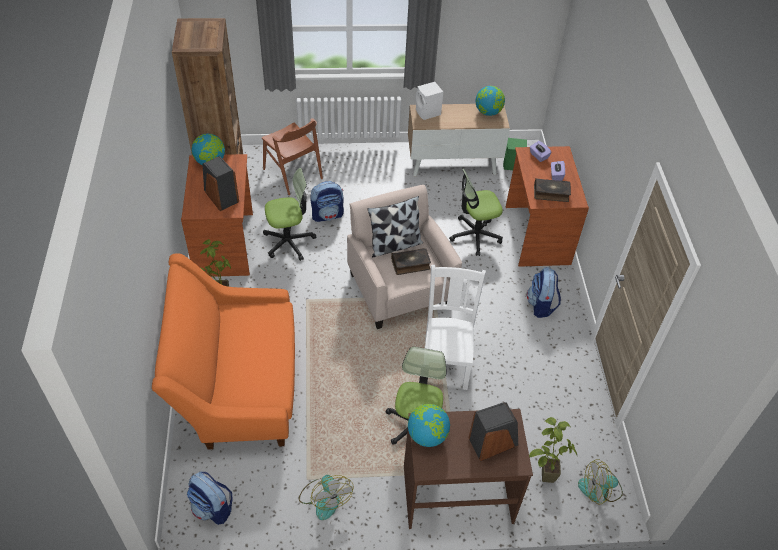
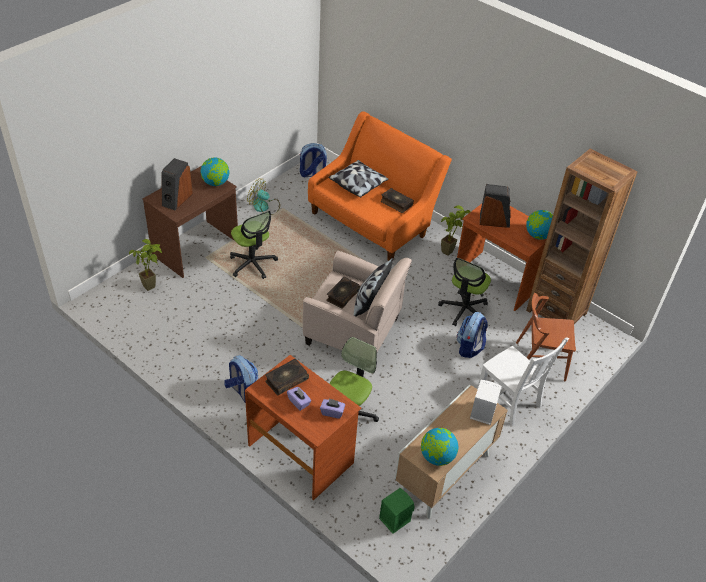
camera: 135 degrees right, 5 degrees down
(240, 319) = (396, 203): none -> book
(242, 370) = (358, 184): none -> pillow
(446, 361) = (271, 307): white chair -> white chair (510, 401)
(600, 489) = (110, 300): fan -> none

